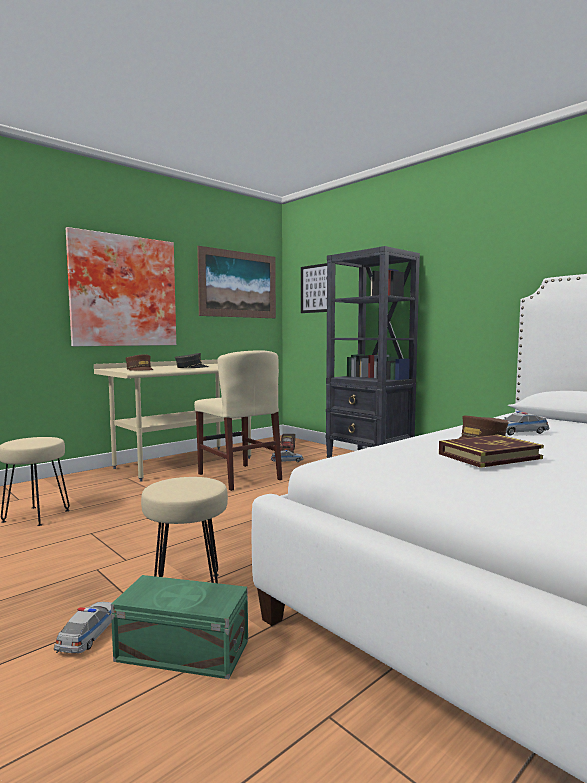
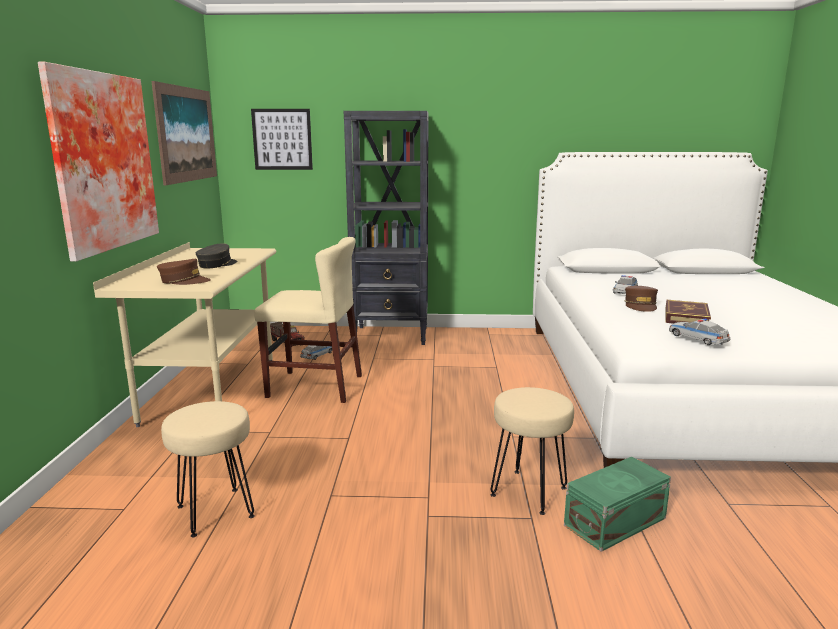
camera: 45 degrees left, 10 degrees up
(89, 633) = (548, 550): toy car -> toy car (697, 338)

